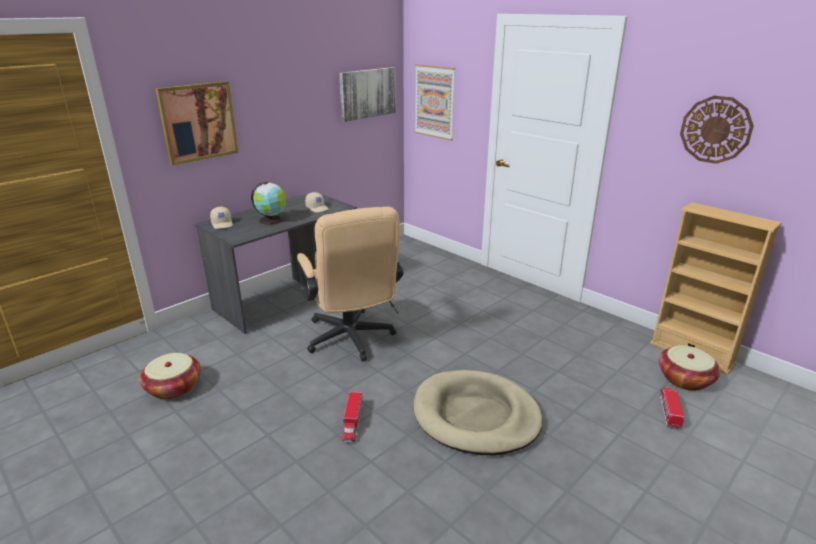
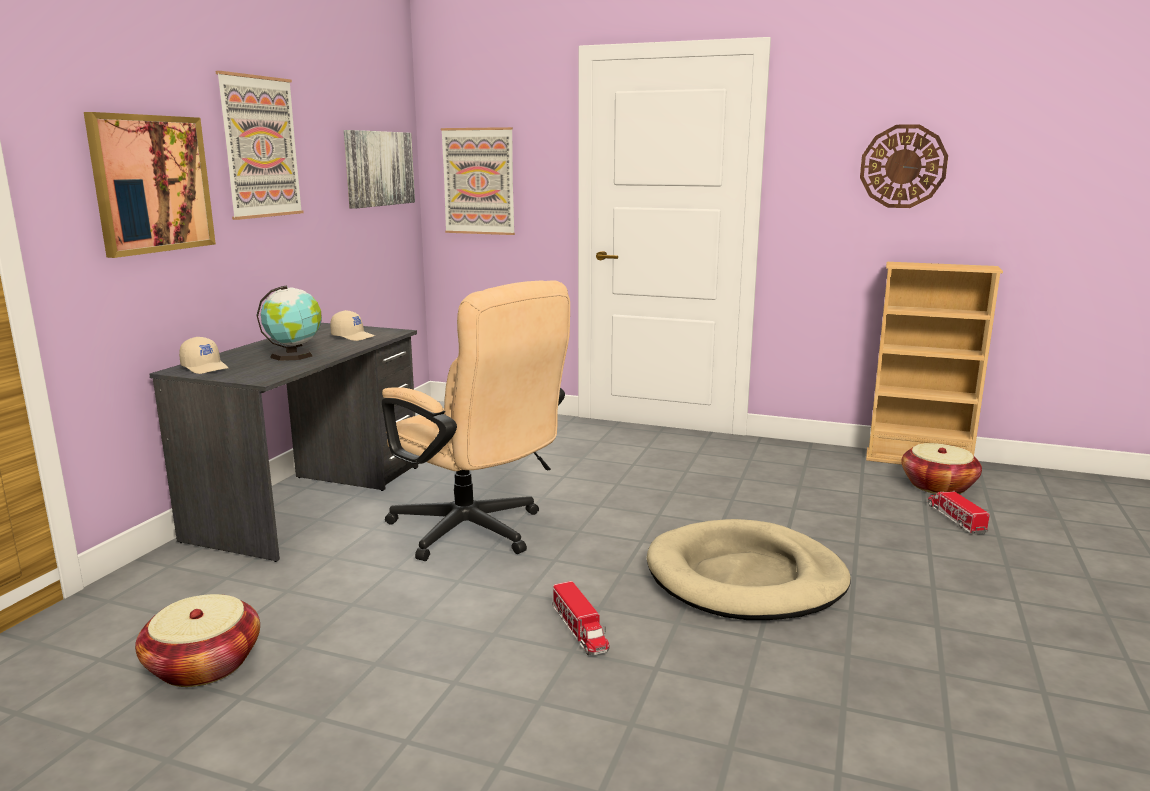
camera: 25 degrees left, 10 degrees down
(274, 92) = (260, 147): none -> picture

